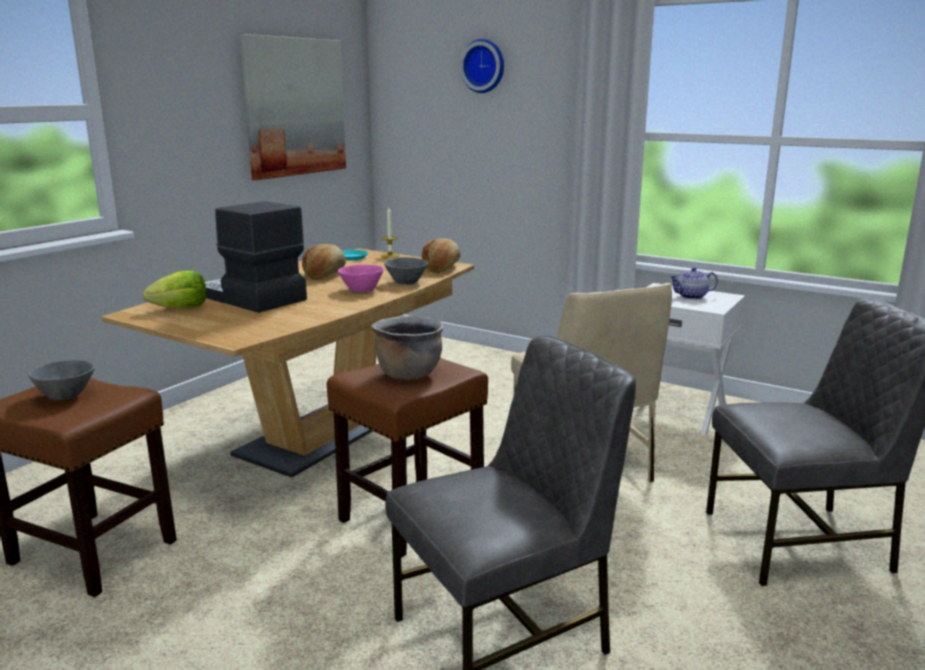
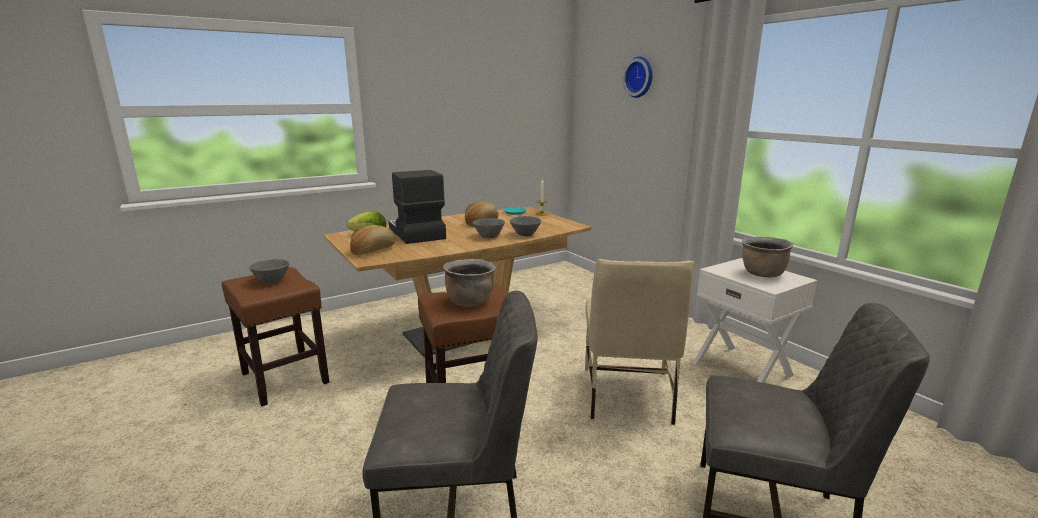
camera: 25 degrees right, 0 degrees up
(294, 107) = (505, 107): picture -> none
(362, 289) = (489, 236): pink bowl -> grey bowl
(442, 268) = (564, 227): bread -> bread (372, 250)
(691, 296) = (762, 274): teapot -> brown cooking pot

